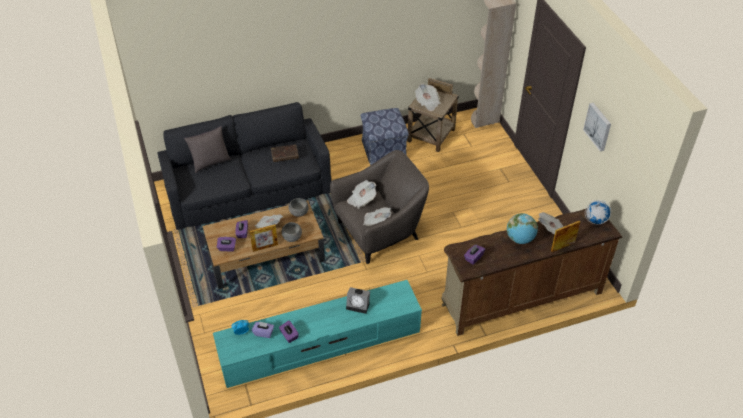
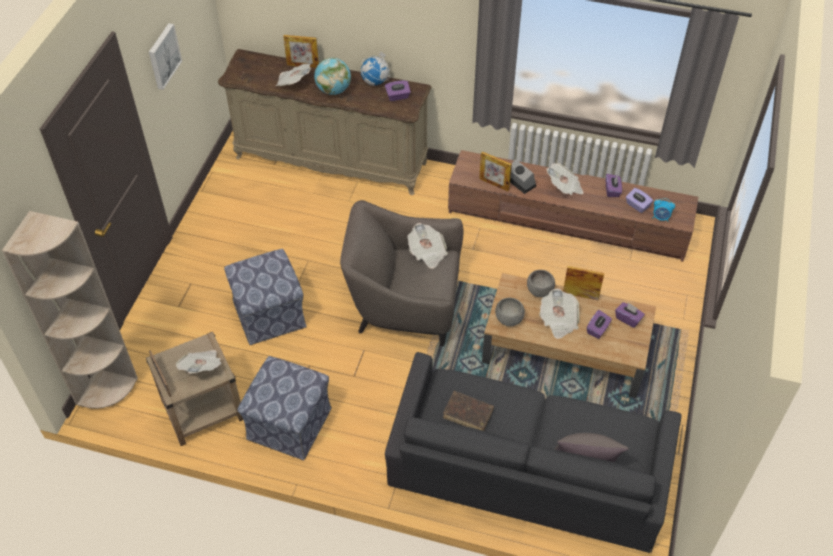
camera: 145 degrees left, 5 degrees up
(320, 344) = (567, 221): turquoise tv stand -> brown tv stand
(361, 200) = (420, 289): newspaper -> newspaper (564, 187)
(376, 294) = (494, 184): none -> picture frame
(449, 189) = (269, 313): none -> ottoman
(595, 220) = (241, 71): globe -> globe (375, 82)

